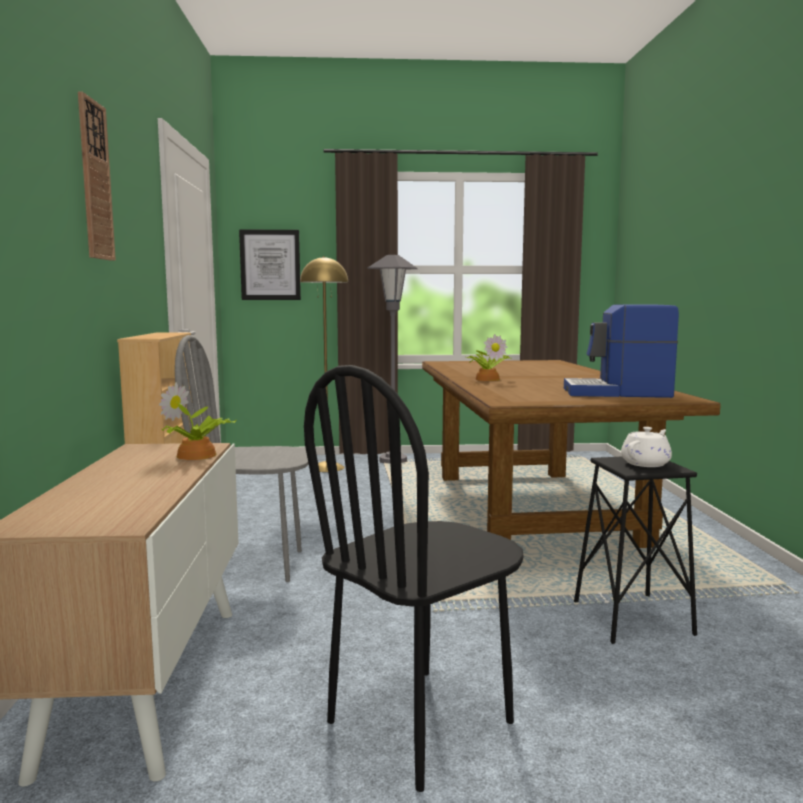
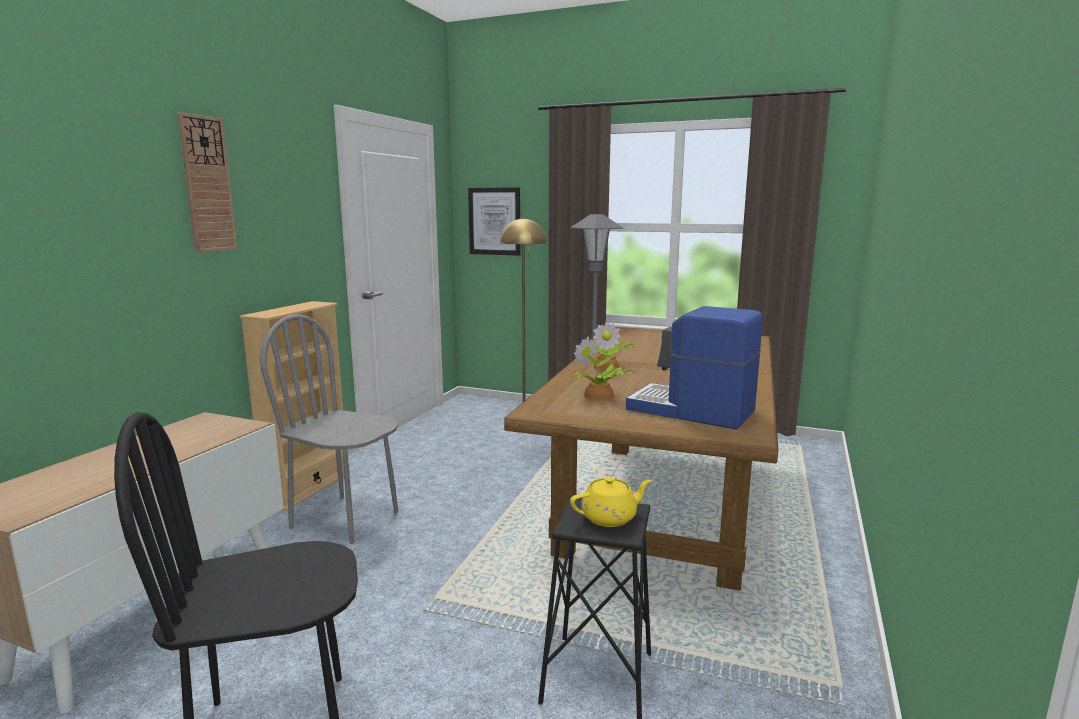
camera: 25 degrees right, 5 degrees up
(197, 456) = (216, 437): potted plant -> potted plant (599, 396)
(646, 463) = (610, 517): white teapot -> yellow teapot

